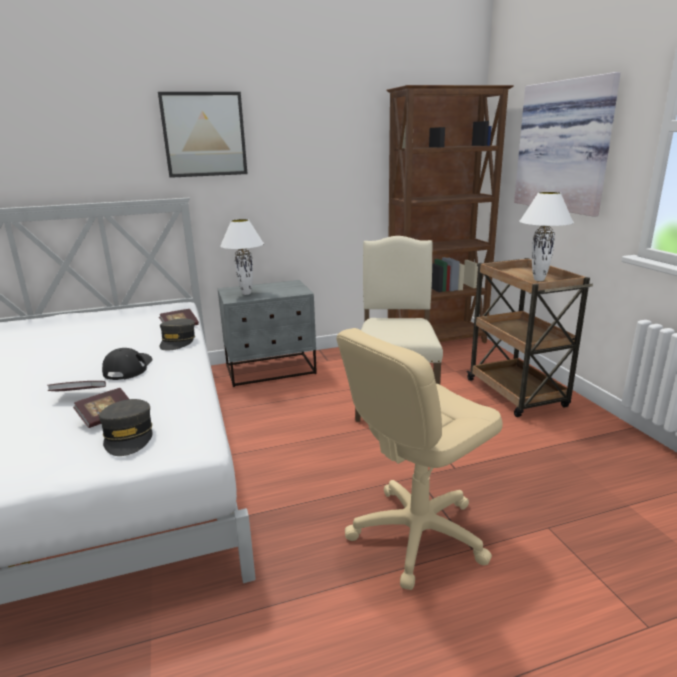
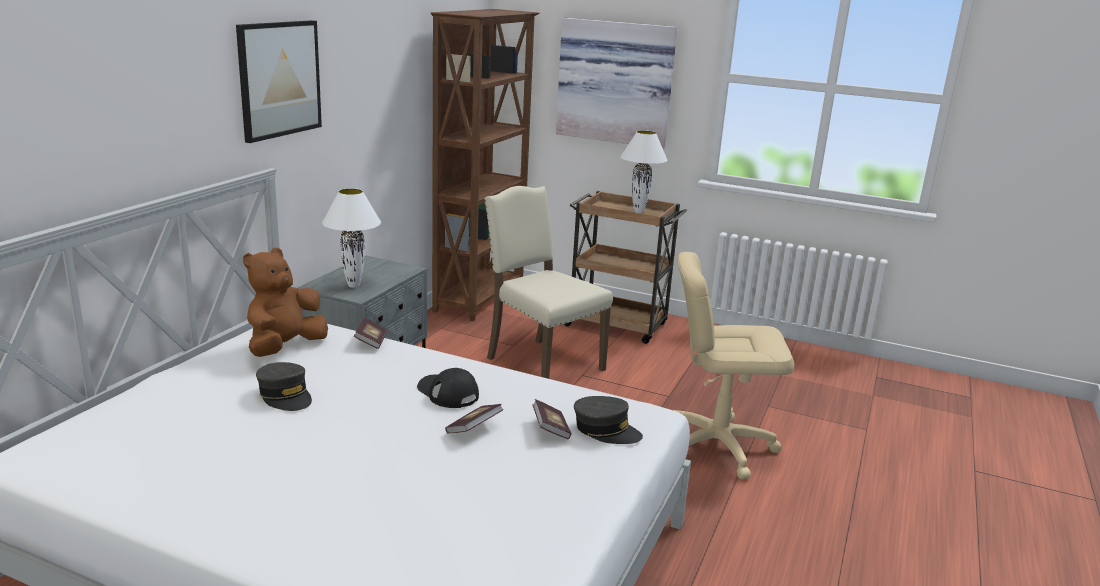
camera: 50 degrees left, 0 degrees up
(139, 317) = (285, 348): none -> brown plush toy
(177, 341) = (416, 355): grey cap -> grey cap (285, 396)
(417, 534) = (717, 445): beige office chair -> beige office chair turned 90 degrees clockwise

